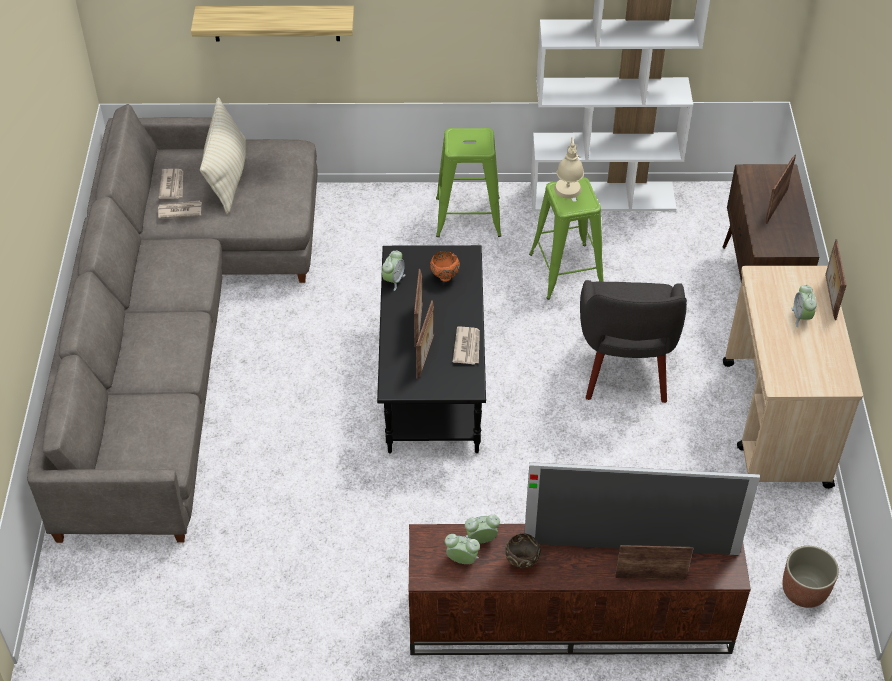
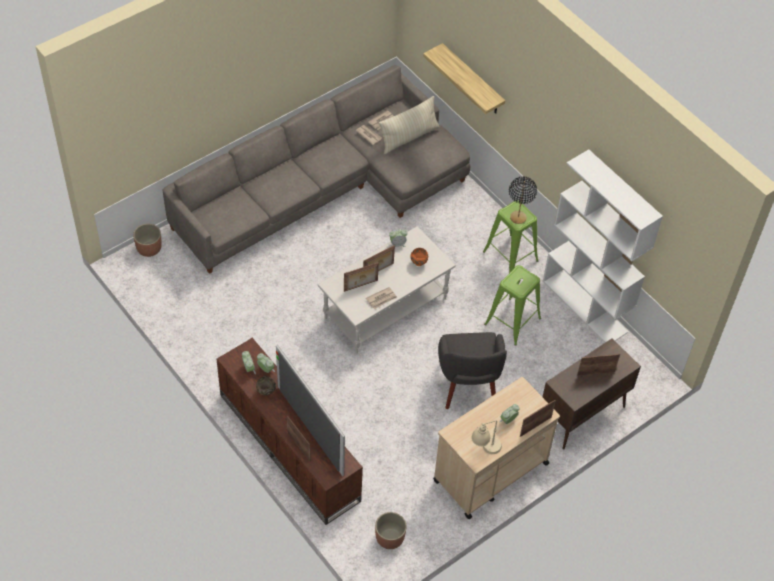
camera: 50 degrees right, 5 degrees up
(63, 591) = (149, 248): none -> planter
(431, 379) = (385, 307): black coffee table -> white coffee table
(474, 143) = (518, 217): none -> black table lamp
(568, 197) = (516, 279): beige table lamp -> beige table lamp (485, 450)
(624, 368) = (468, 384): grey armchair -> grey armchair turned 60 degrees counterclockwise

